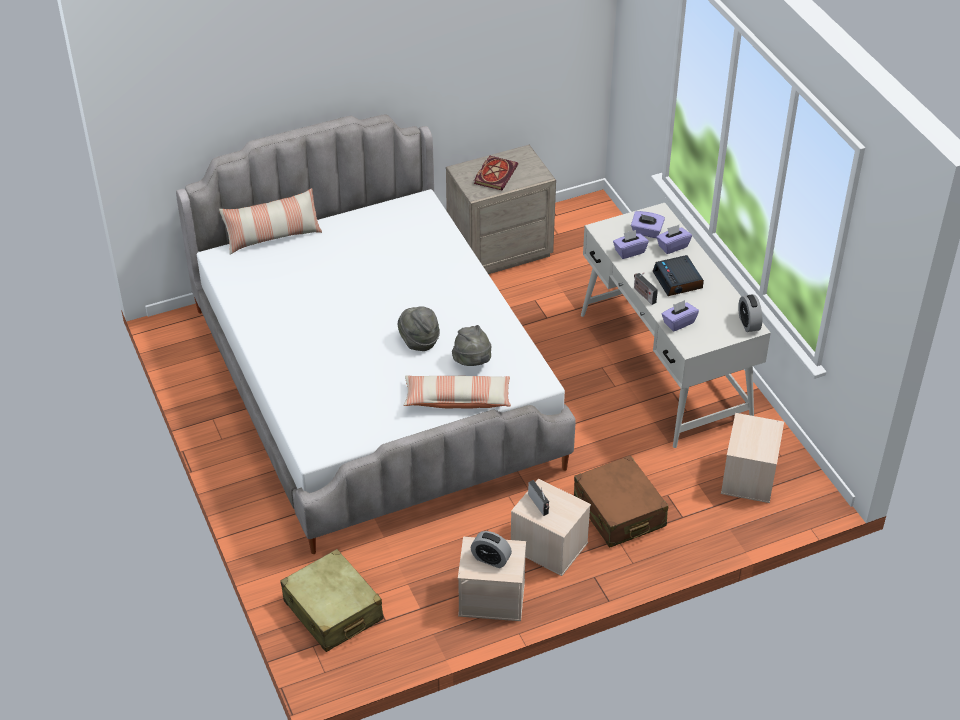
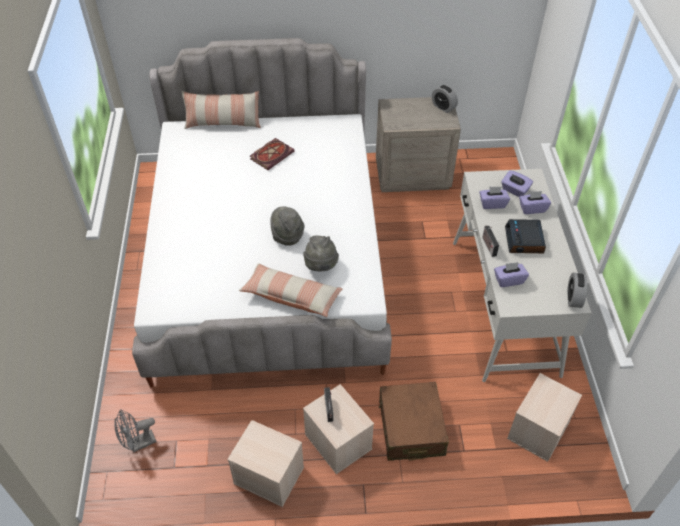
camera: 20 degrees right, 5 degrees up
(333, 611) = (138, 444): beige suitcase -> grey fan
(491, 559) = (263, 450): alarm clock -> alarm clock (443, 107)
(495, 174) = (414, 113): book -> book (272, 154)

